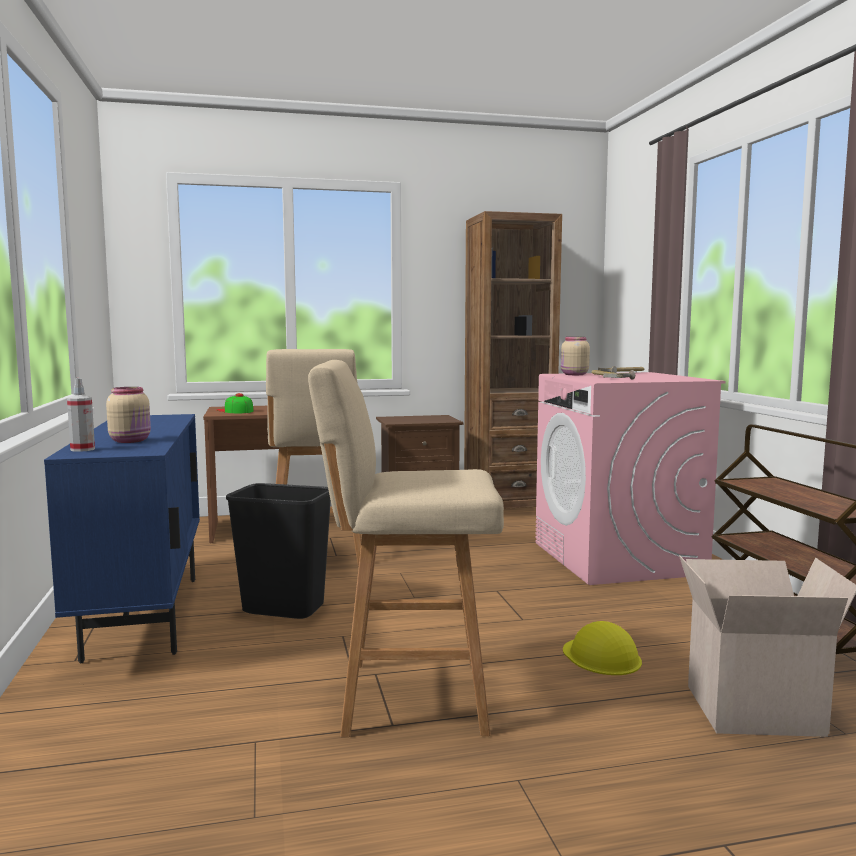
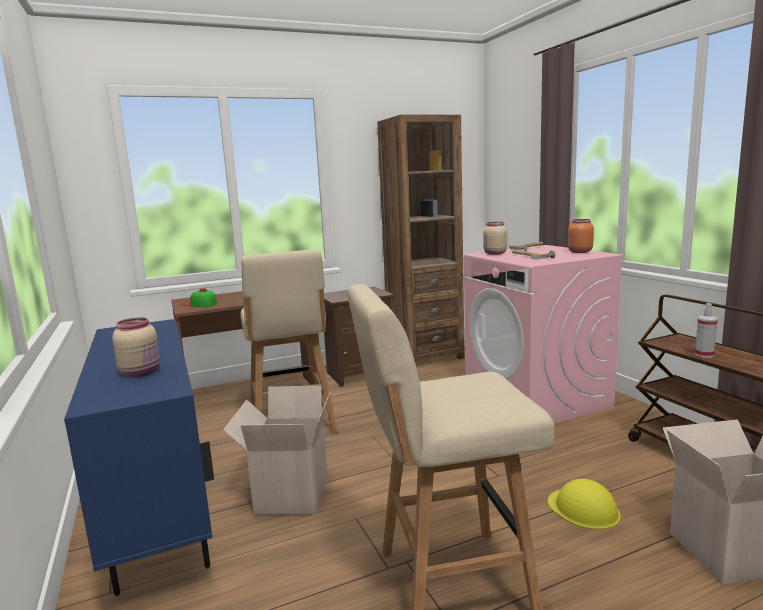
camera: 10 degrees left, 5 degrees up
(82, 449) = (98, 394): spray bottle -> spray bottle (704, 355)
(285, 609) = (290, 493): black trash can -> cardboard box
(675, 377) = (579, 252): none -> orange jar

